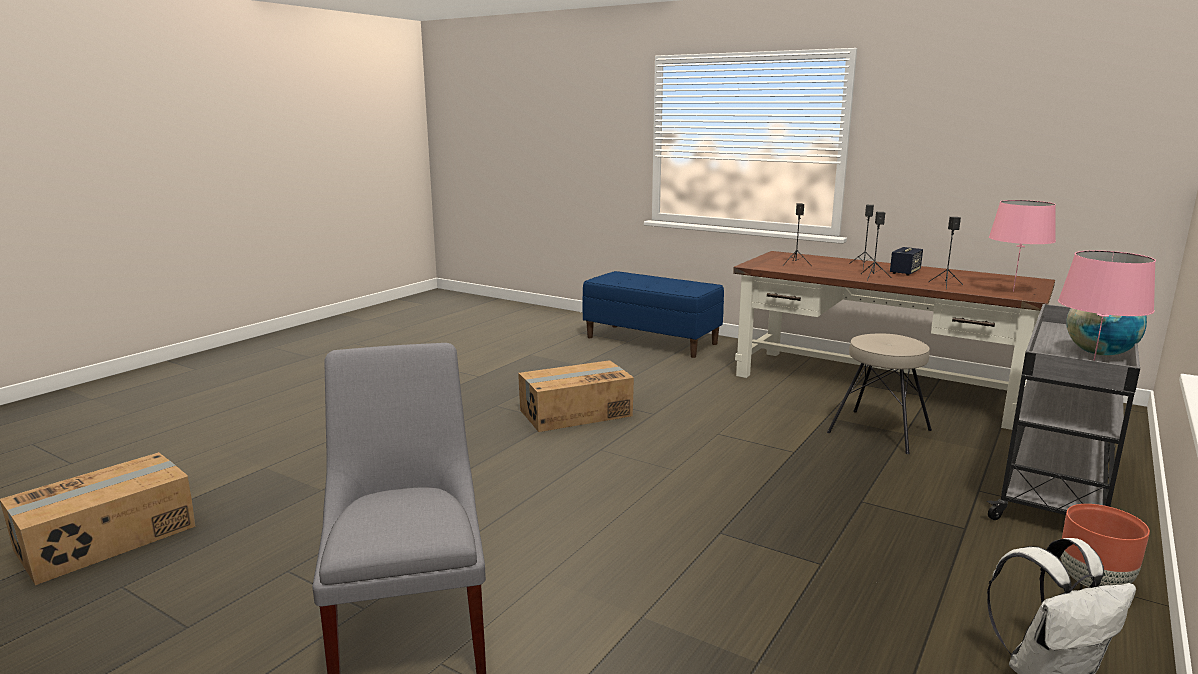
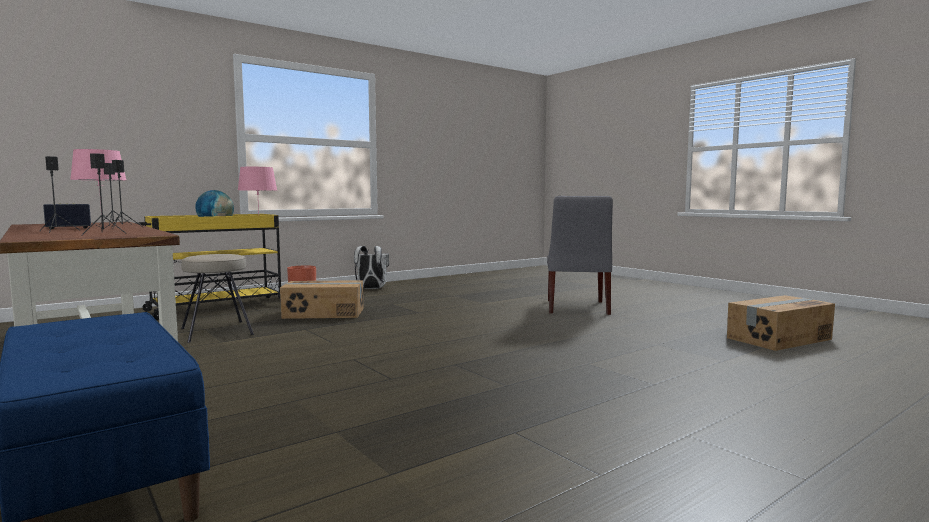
camera: 160 degrees left, 10 degrees down
(575, 413) = (426, 368): cardboard box -> cardboard box (324, 313)
(1055, 485) = (216, 308): grey cart -> yellow cart

